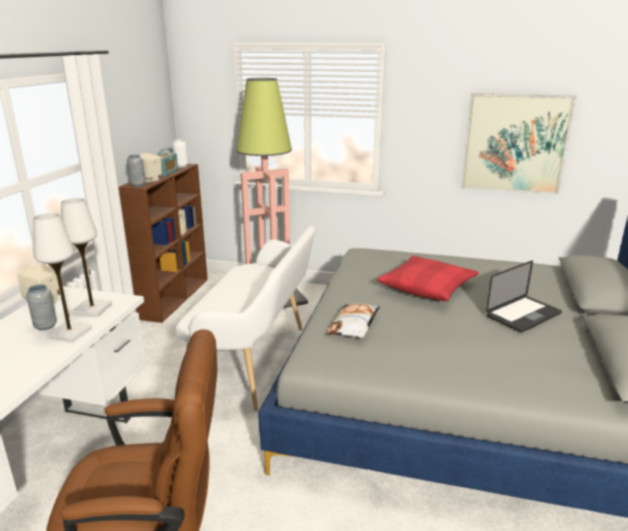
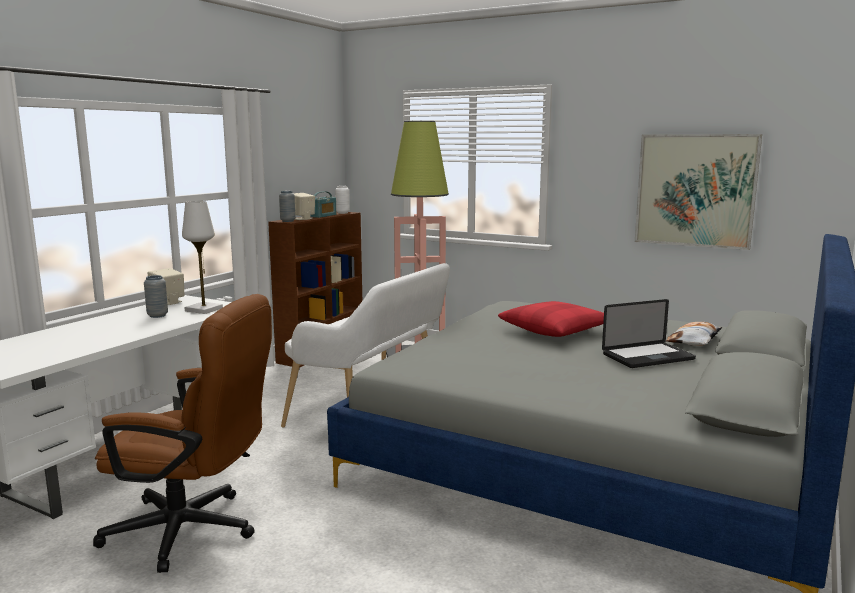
camera: 15 degrees right, 10 degrees down
(69, 333) = (174, 320): white table lamp -> none
(354, 325) = (452, 349): pillow -> pillow (694, 340)

